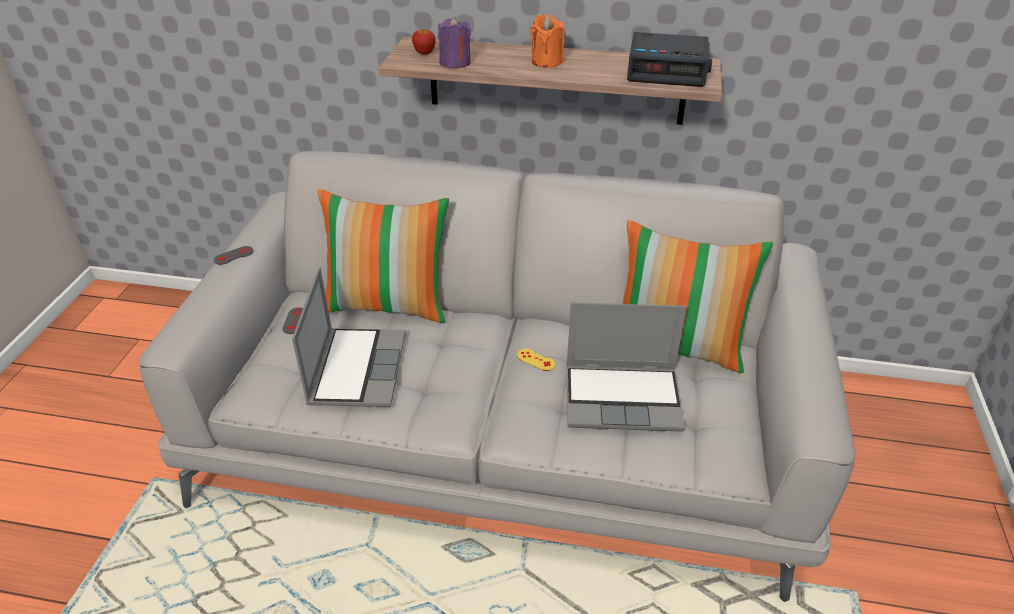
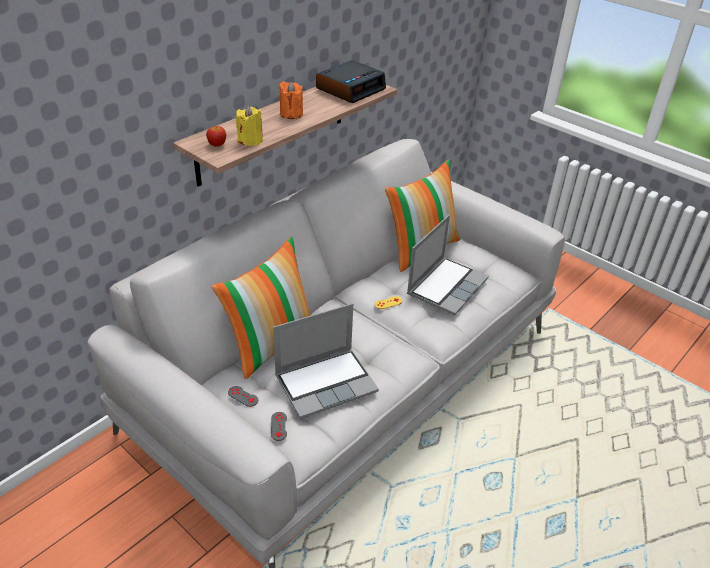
camera: 60 degrees left, 0 degrees up
(233, 255) = (170, 385): grey game controller -> grey game controller (279, 426)
(356, 368) = (326, 382): laptop -> laptop turned 120 degrees clockwise
(455, 62) = (250, 140): purple candle -> yellow candle

